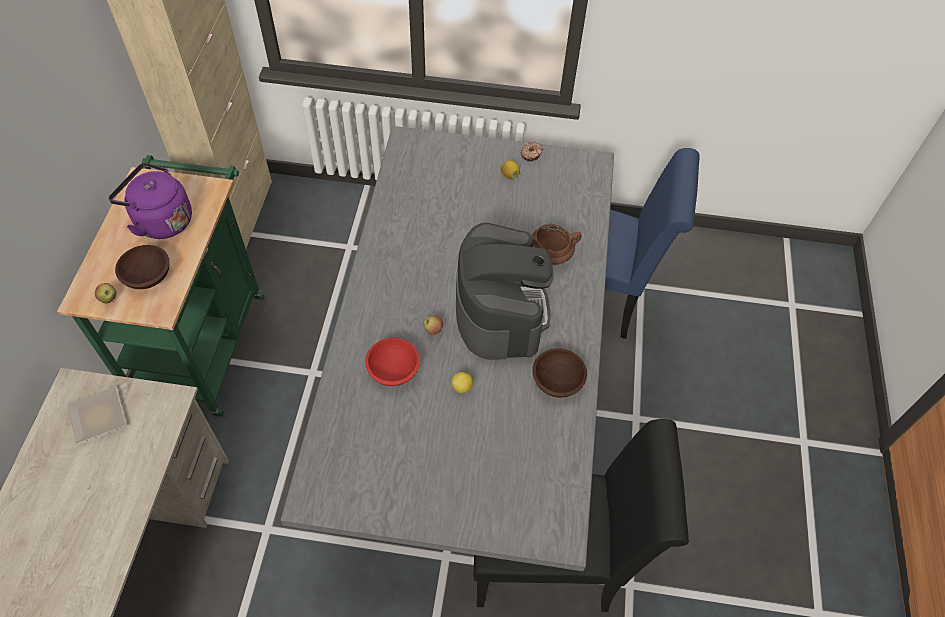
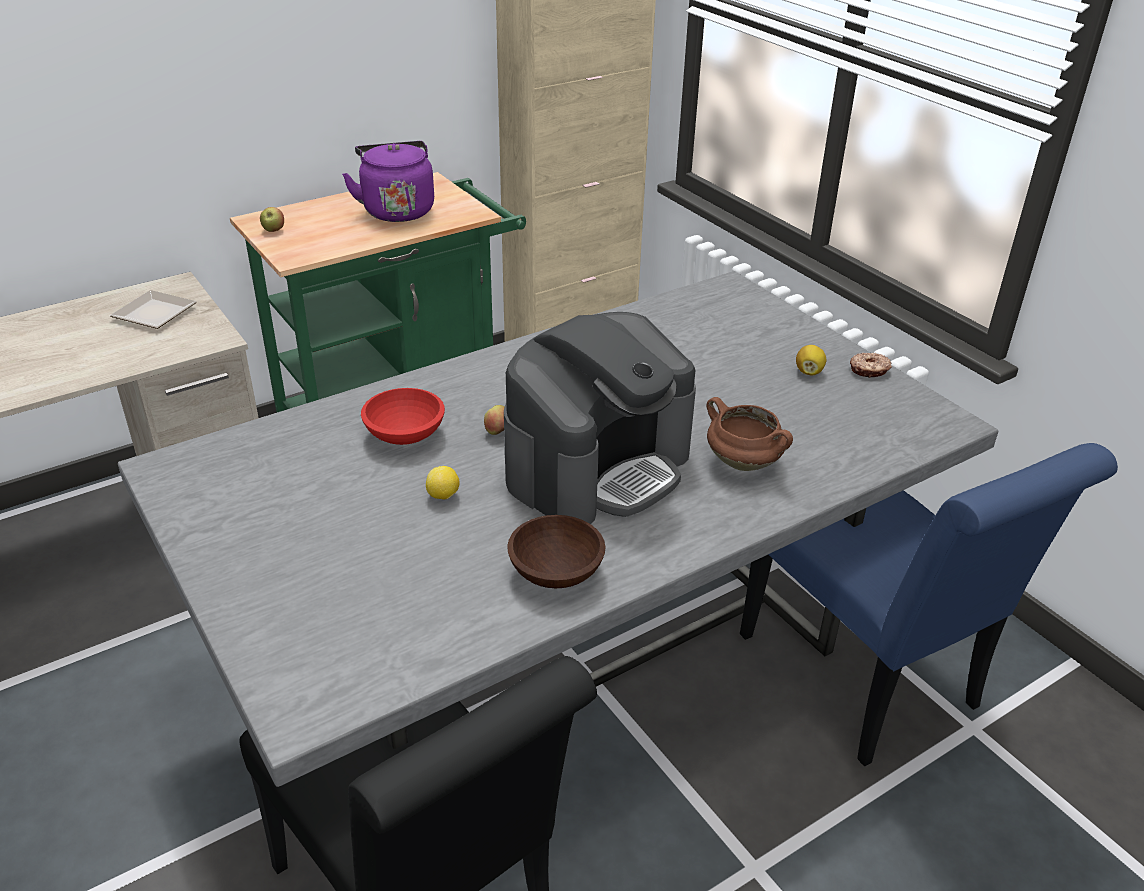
camera: 50 degrees right, 20 degrees down
(147, 276) = (323, 233): brown bowl -> none

